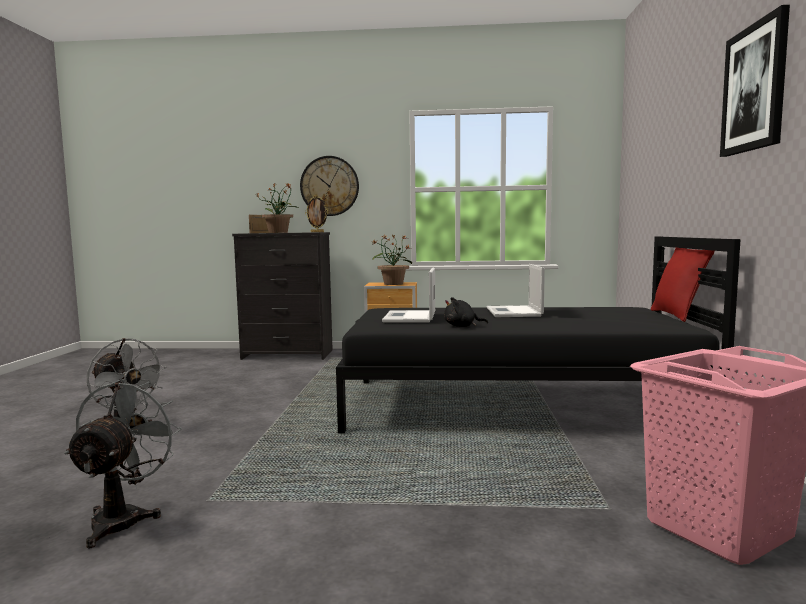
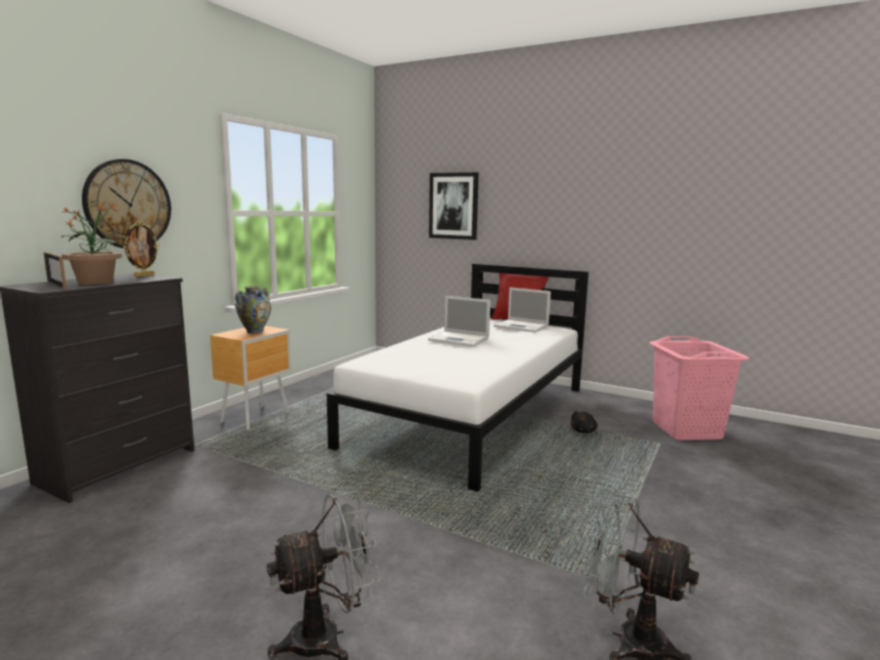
camera: 65 degrees left, 5 degrees up
(393, 284) = (255, 331): potted plant -> vase
(410, 317) = (433, 364): laptop -> laptop (522, 326)
(462, 326) = (497, 360): black plush toy -> black plush toy (583, 431)
(515, 405) = (473, 415): black bed -> white bed
(754, 88) = (587, 180): picture -> picture (453, 206)

